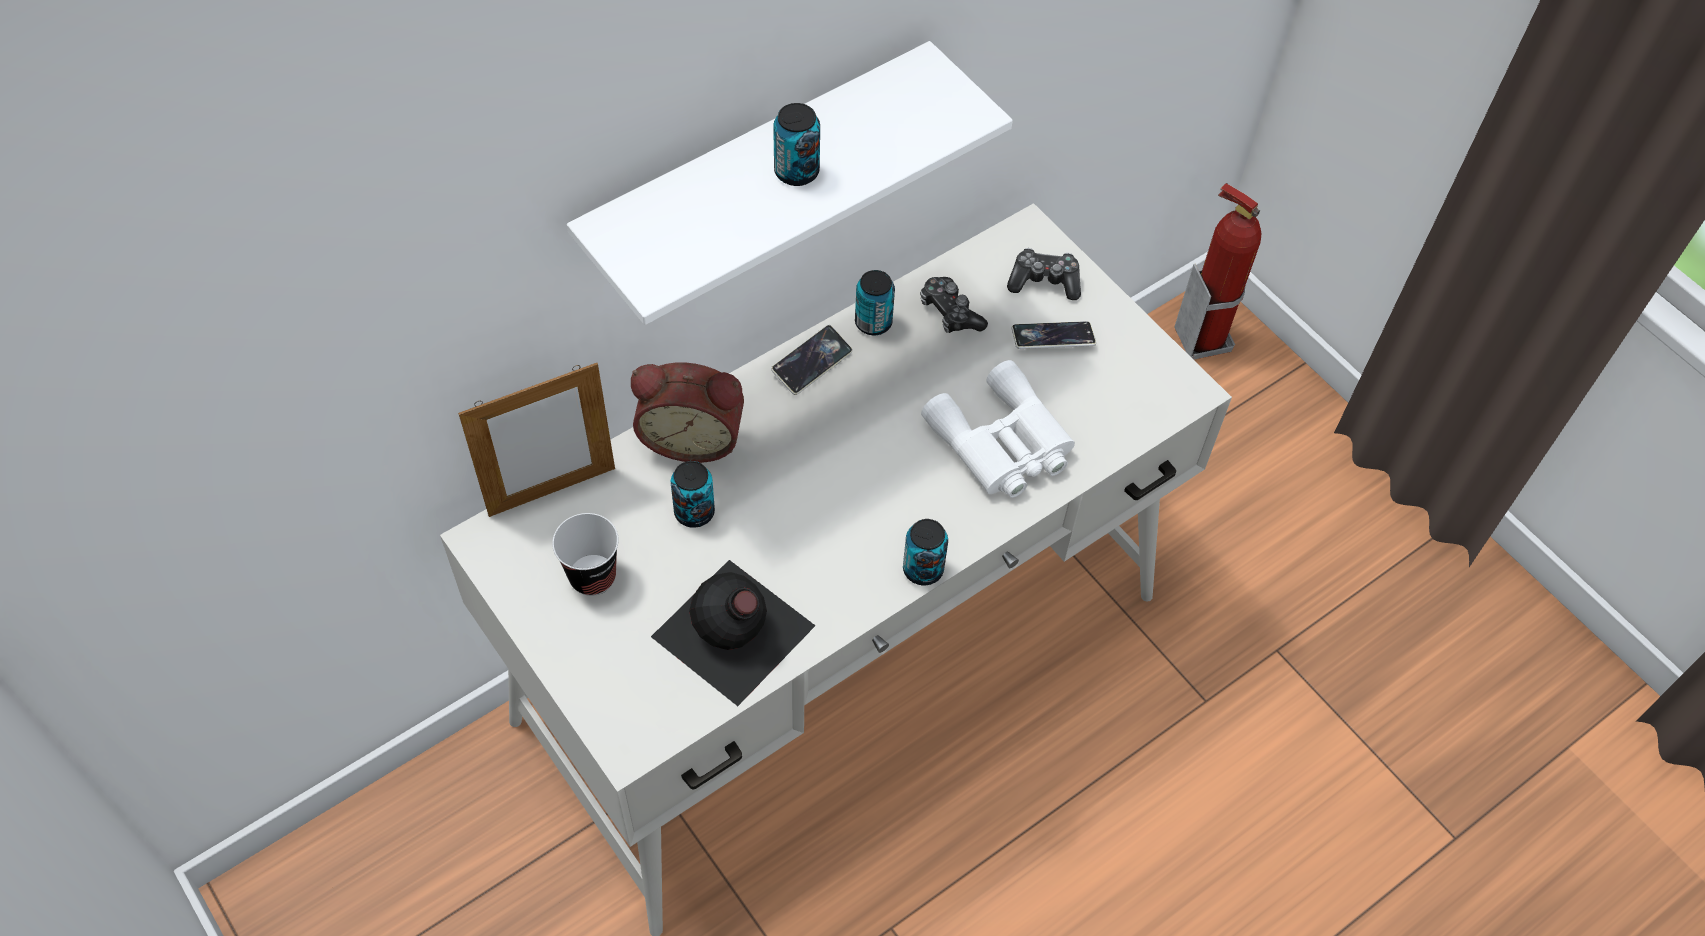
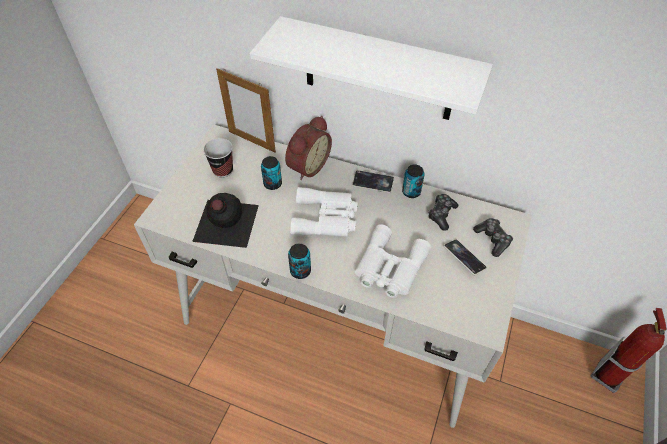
camera: 60 degrees right, 5 degrees down
(692, 436) = (307, 166): alarm clock -> alarm clock turned 120 degrees counterclockwise
(796, 172) = (368, 58): can -> none
(839, 472) = (326, 218): none -> white binoculars

